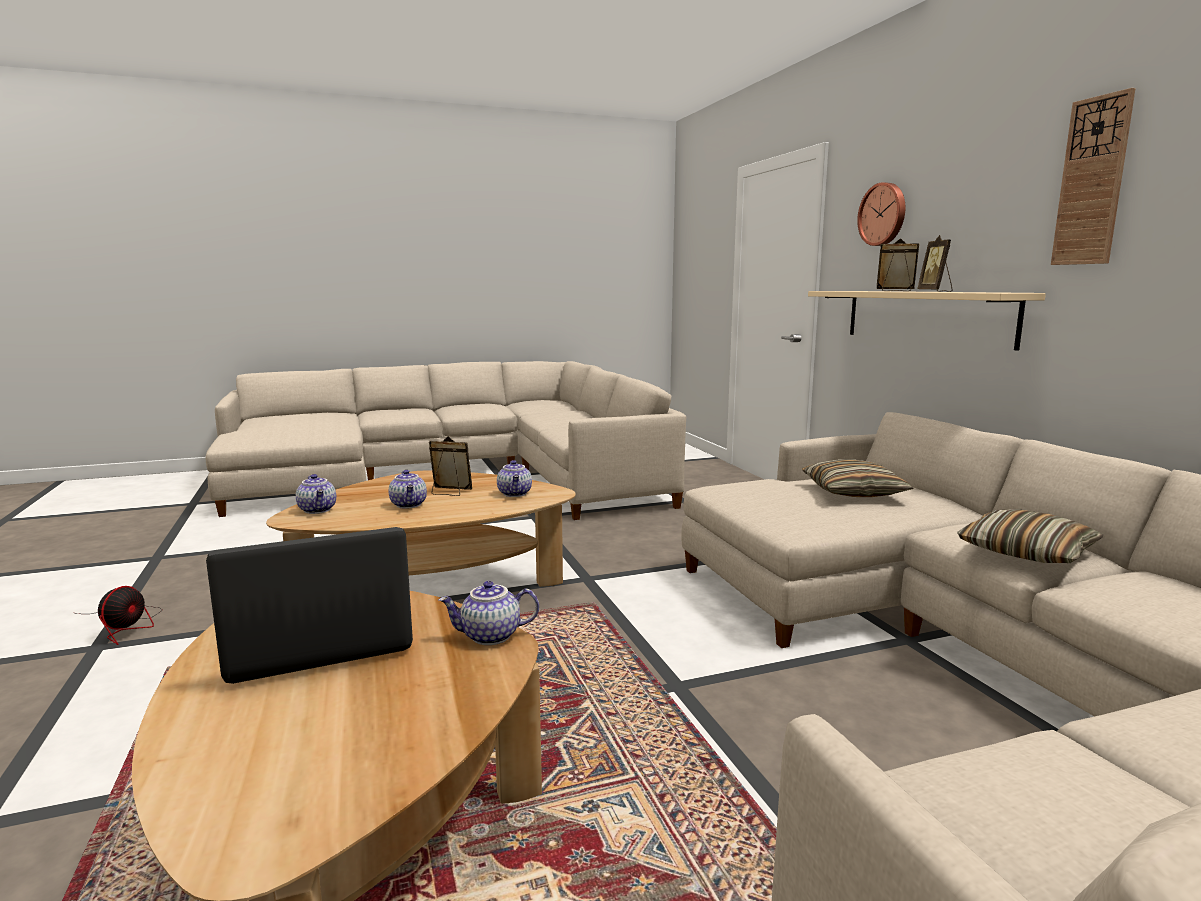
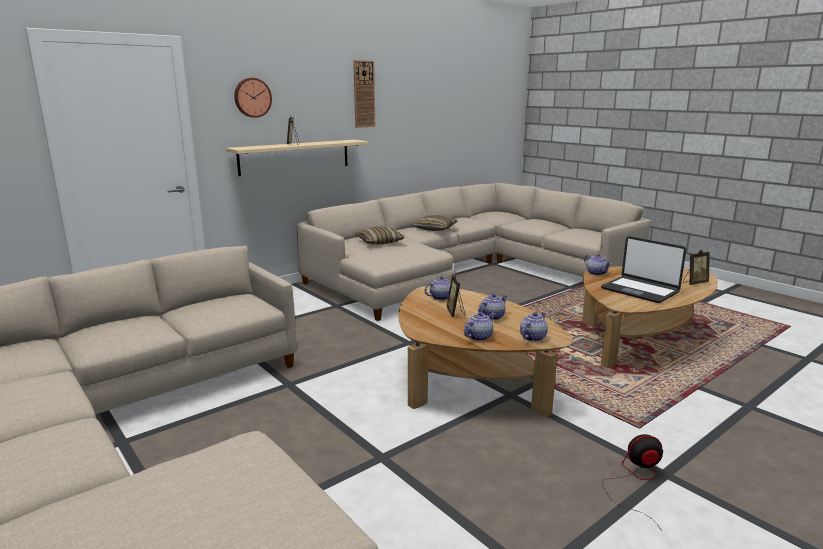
camera: 110 degrees left, 5 degrees up
(367, 491) = (478, 337): none -> teapot
(935, 291) = (319, 142): picture frame -> picture frame (694, 283)

